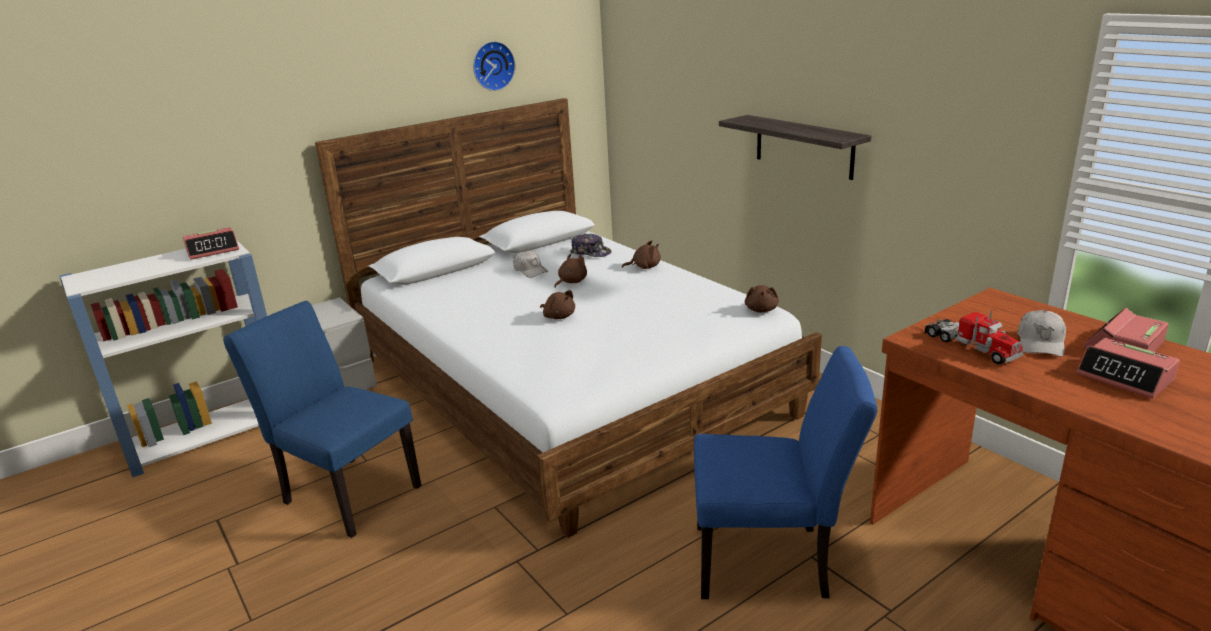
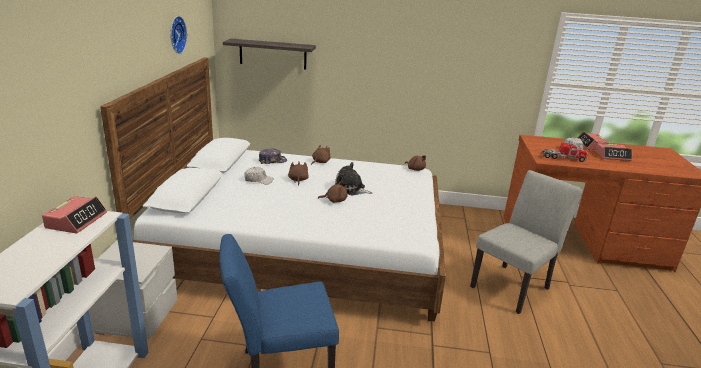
camera: 50 degrees left, 0 degrees up
(610, 310) = (351, 189): none -> plush toy
(772, 561) = (514, 285): blue chair -> grey chair
(803, 146) = (397, 78): shelf -> shelf (273, 54)

